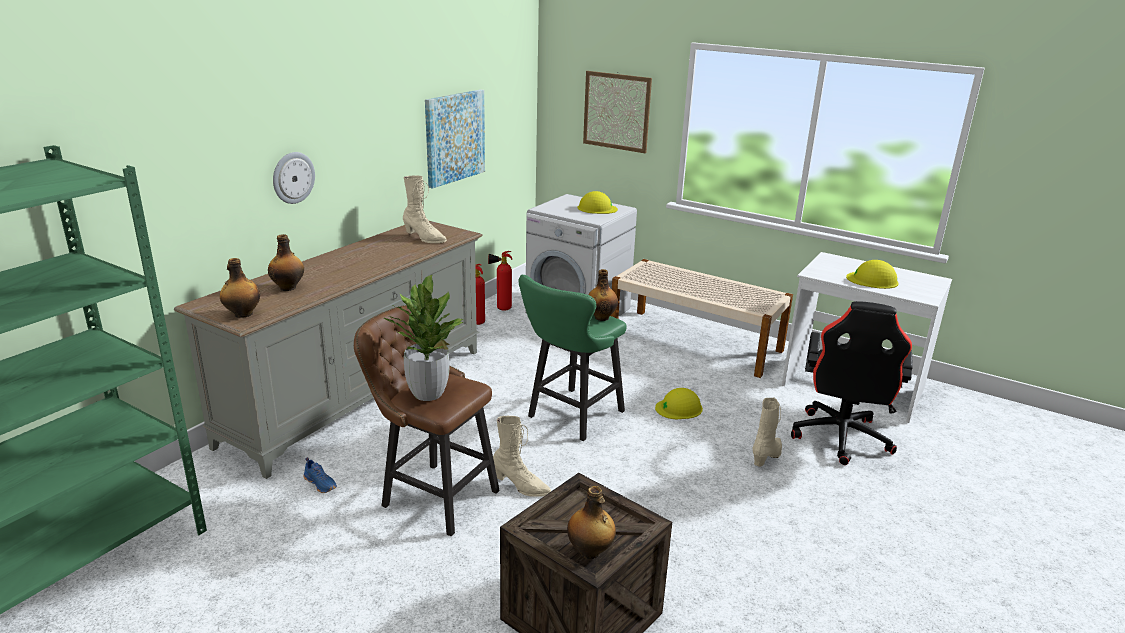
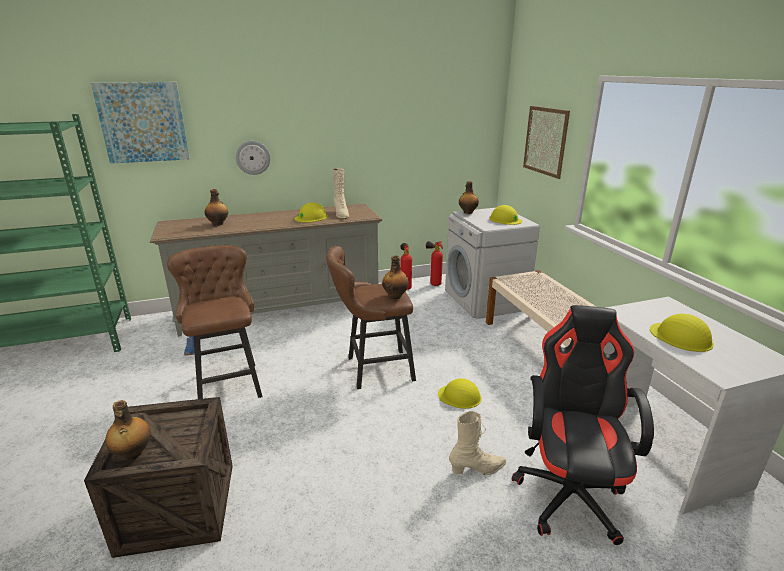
camera: 40 degrees right, 0 degrees up
(242, 314) = (171, 231): bottle -> bottle (467, 212)
(396, 250) = (311, 217): none -> yellow hard hat
(427, 393) = (206, 307): potted plant -> none
(454, 137) = (406, 149): picture -> picture (143, 122)
(521, 486) = (277, 400): beige boot -> none
(569, 418) = (371, 370): green stool -> brown stool
(839, 442) = (569, 492): black office chair -> black office chair turned 135 degrees clockwise

